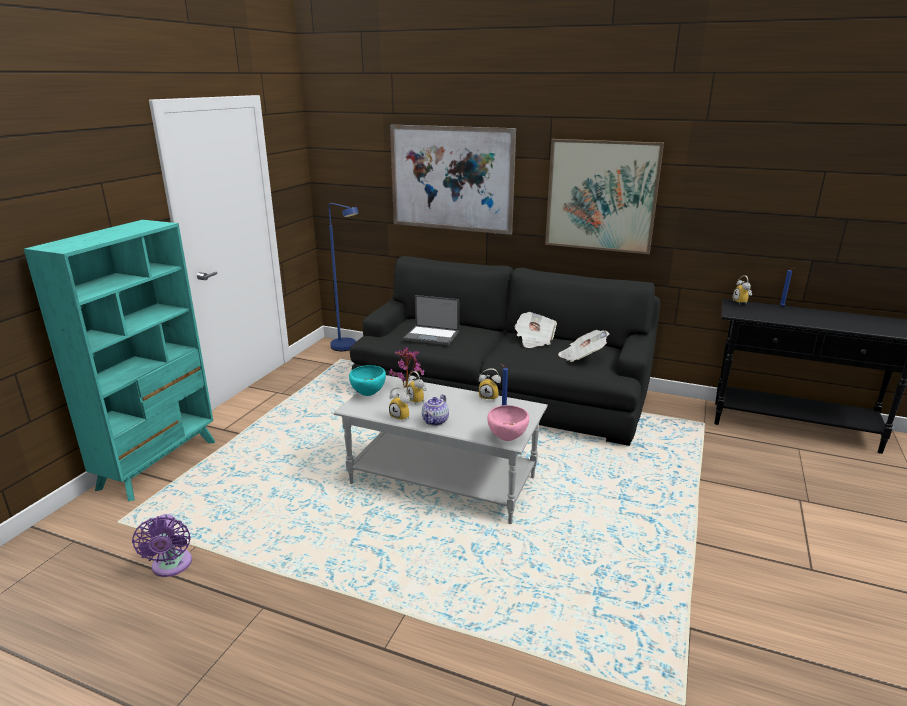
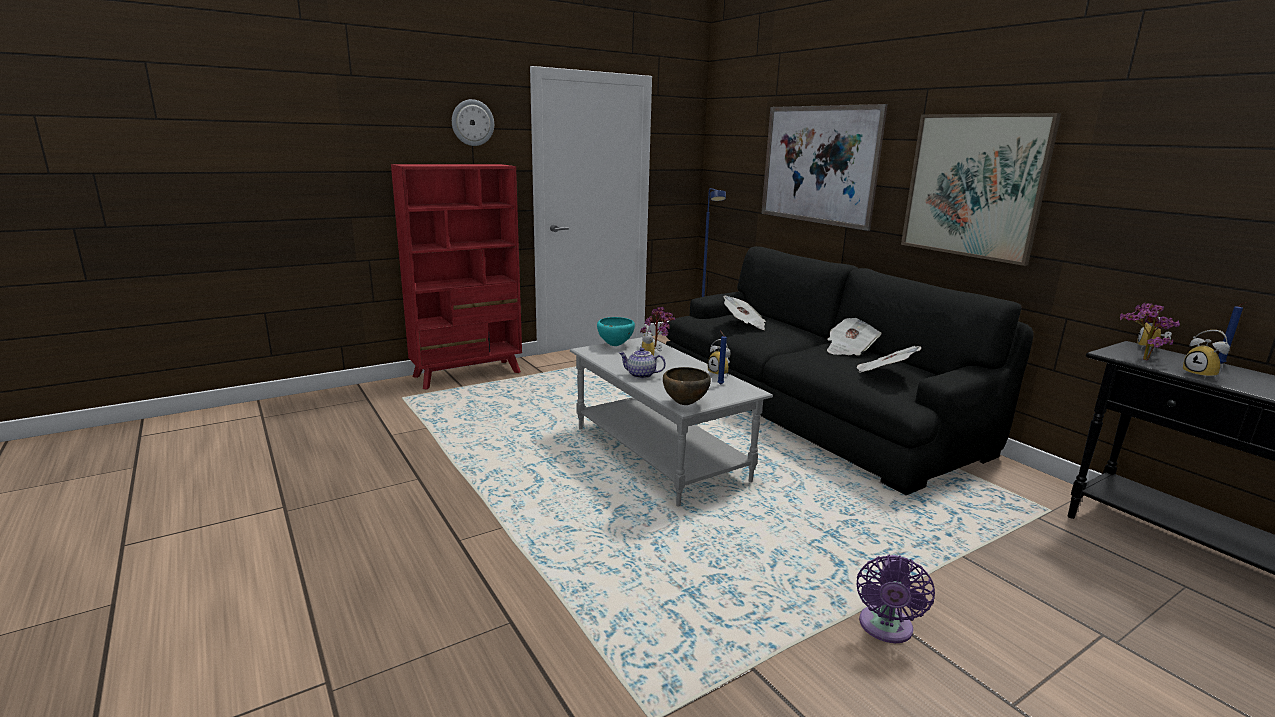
camera: 35 degrees right, 5 degrees down
(102, 177) = (472, 122): none -> wall clock
(159, 464) = (468, 374): turquoise bookcase -> red bookcase
(171, 566) = (398, 433): purple fan -> purple fan (885, 629)
(402, 417) = (617, 365): alarm clock -> alarm clock (1202, 375)
(432, 335) = (744, 325): laptop -> newspaper
(436, 421) = (640, 375): teapot -> teapot turned 45 degrees clockwise
(507, 439) = (684, 404): pink bowl -> brown bowl
(749, 313) = (1140, 358): none -> potted plant

